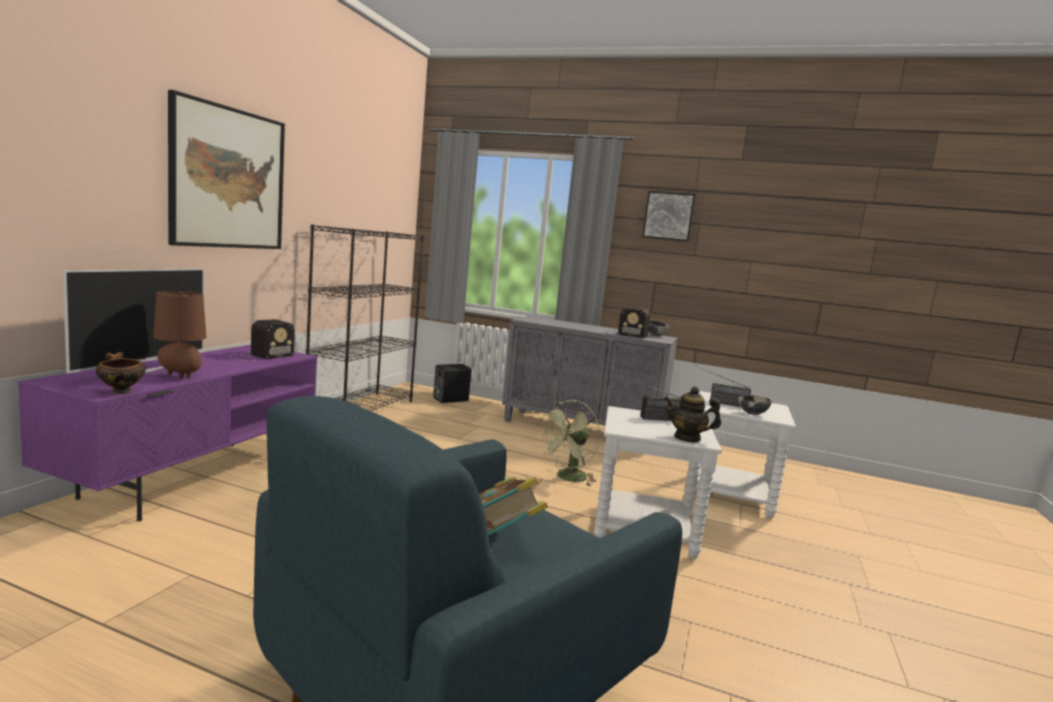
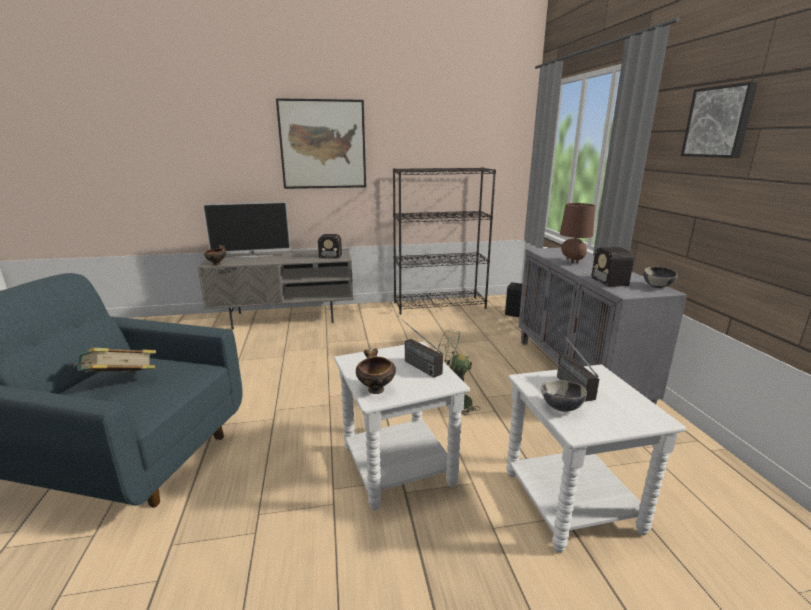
camera: 60 degrees right, 10 degrees up
(180, 376) = (256, 261): brown table lamp -> brown table lamp (572, 261)
(193, 476) = (286, 317): purple tv stand -> grey tv stand
(687, 438) = (375, 389): teapot -> bowl

